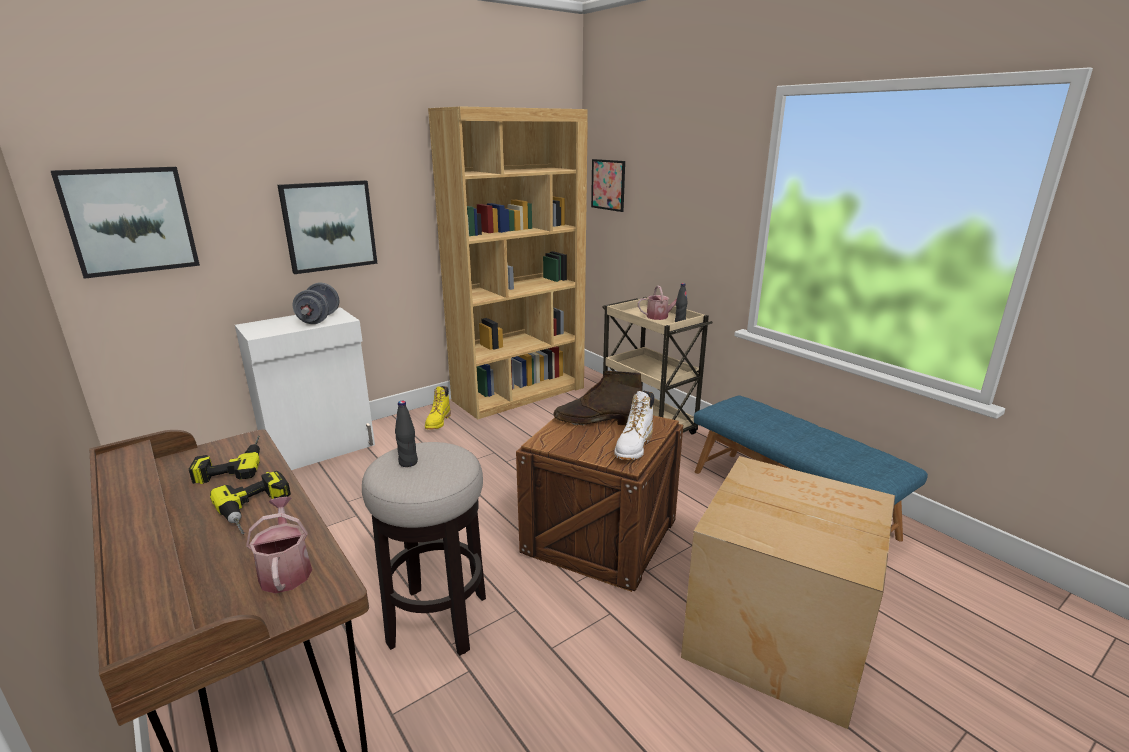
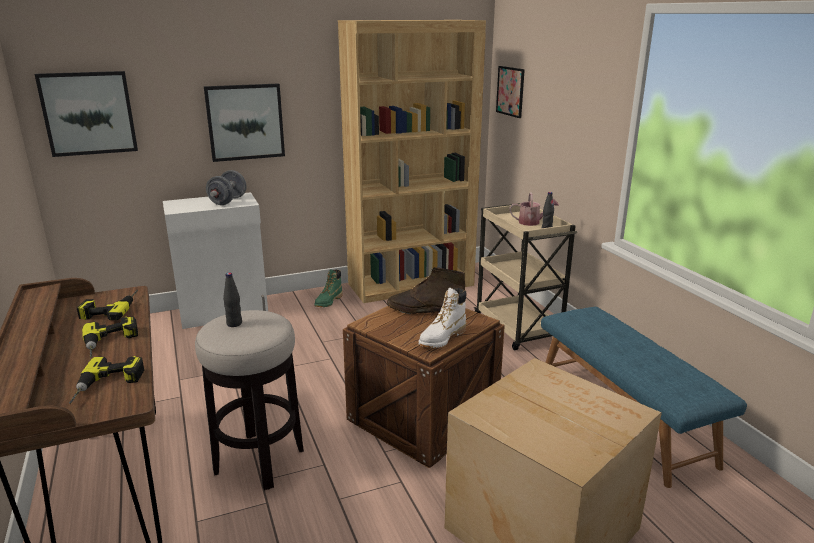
camera: 15 degrees right, 0 degrees up
(286, 570) = (108, 386): watering can -> power drill
(438, 422) = (328, 301): yellow boot -> green boot

